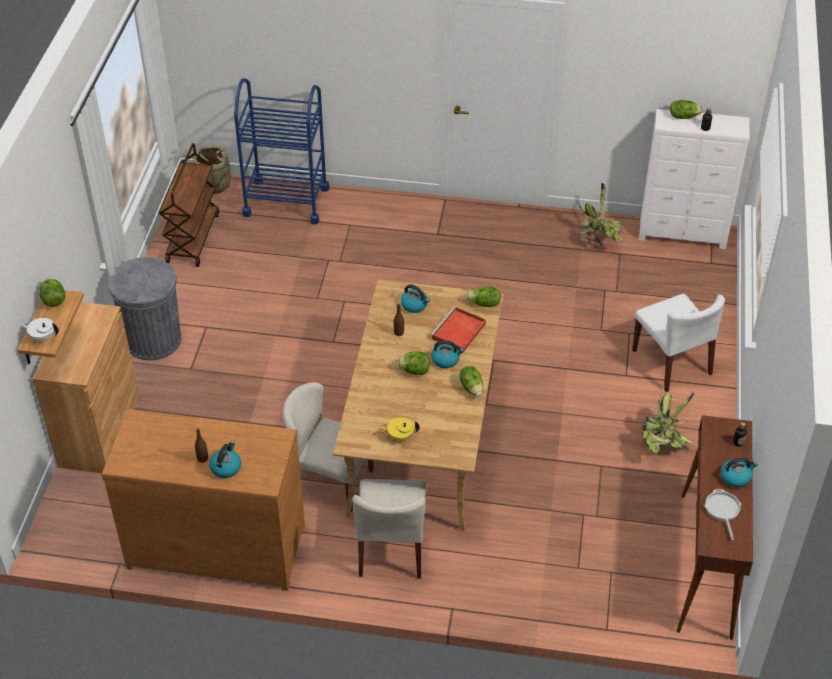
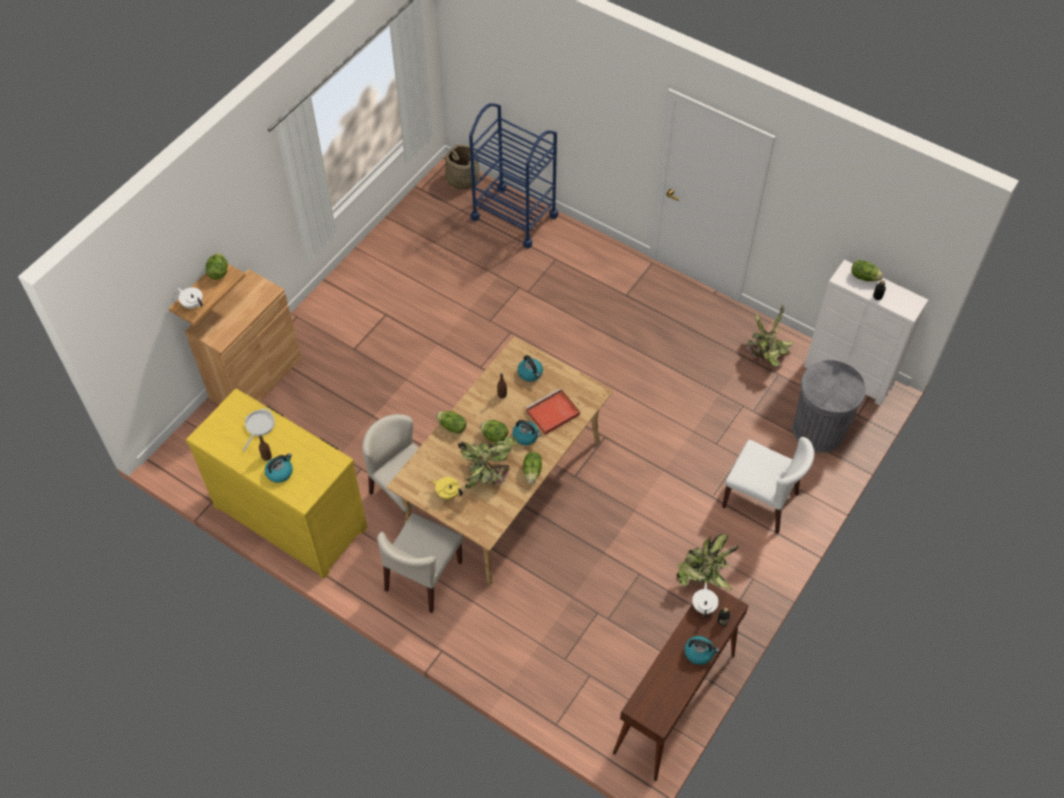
camera: 25 degrees right, 10 degrees up
(153, 340) = (338, 311): grey trash can -> grey trash can (818, 430)
(192, 238) = (419, 225): brown cart -> none
(217, 544) = (292, 515): brown dresser -> yellow dresser
(428, 403) = (488, 471): none -> potted plant
(484, 304) = (590, 394): lettuce -> lettuce (452, 427)
(672, 362) = (761, 500): white chair -> white chair turned 60 degrees counterclockwise
(713, 437) = (704, 606): none -> white teapot
(722, 510) = (668, 679): frying pan -> frying pan (259, 426)

